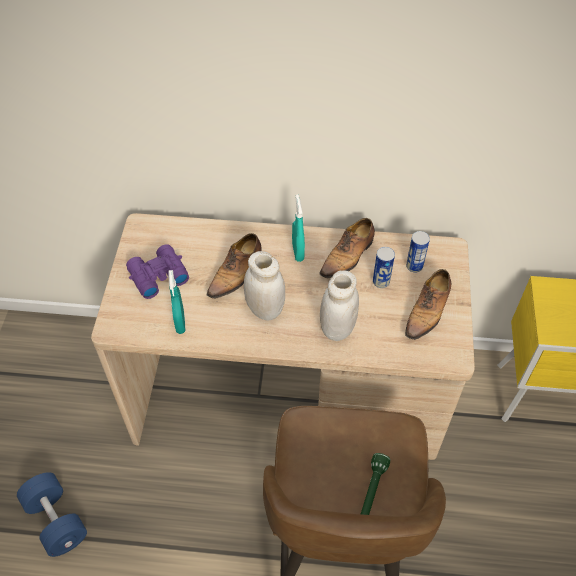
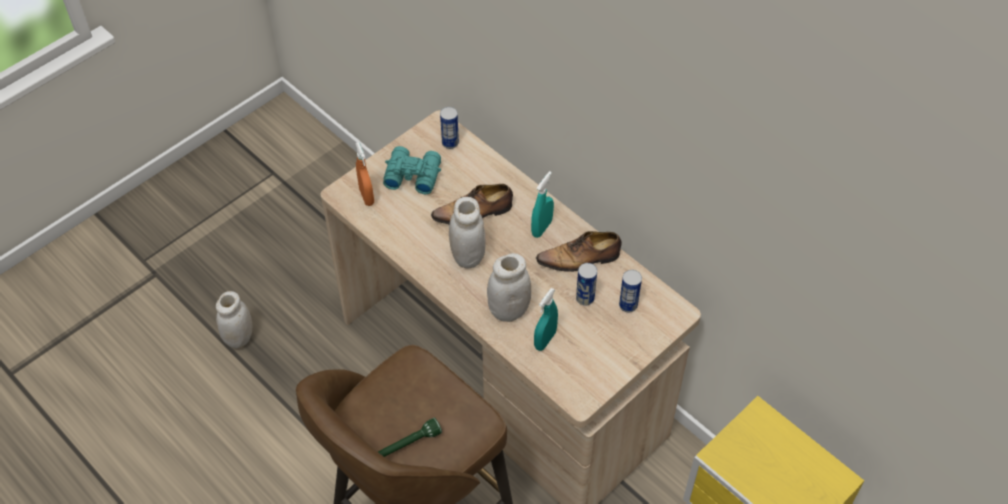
camera: 40 degrees right, 0 degrees up
(56, 520) = (239, 338): blue dumbbell -> white jar
(136, 317) = (366, 196): none -> orange spray bottle
(157, 276) = (412, 174): purple binoculars -> turquoise binoculars
(164, 233) = (450, 143): none -> can
(180, 323) = (394, 223): turquoise spray bottle -> turquoise spray bottle (545, 340)
(428, 311) = (598, 348): shoe -> none

